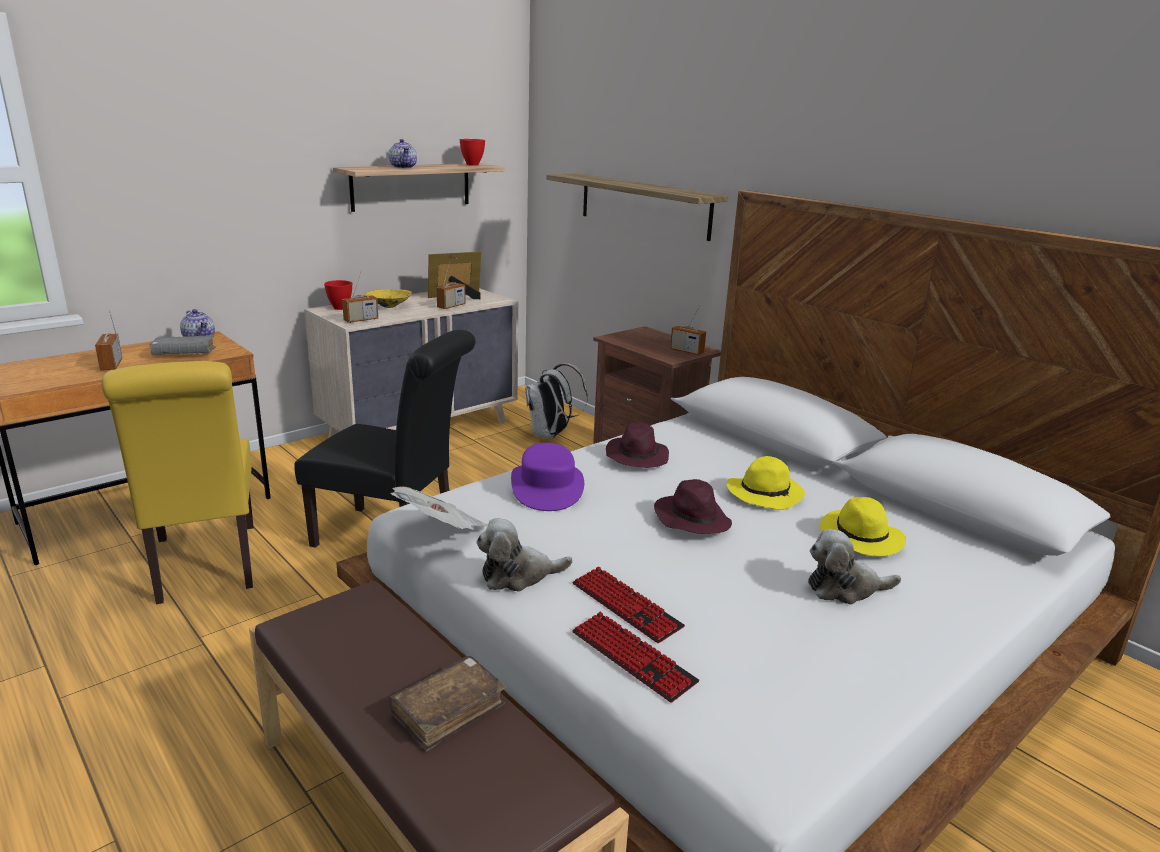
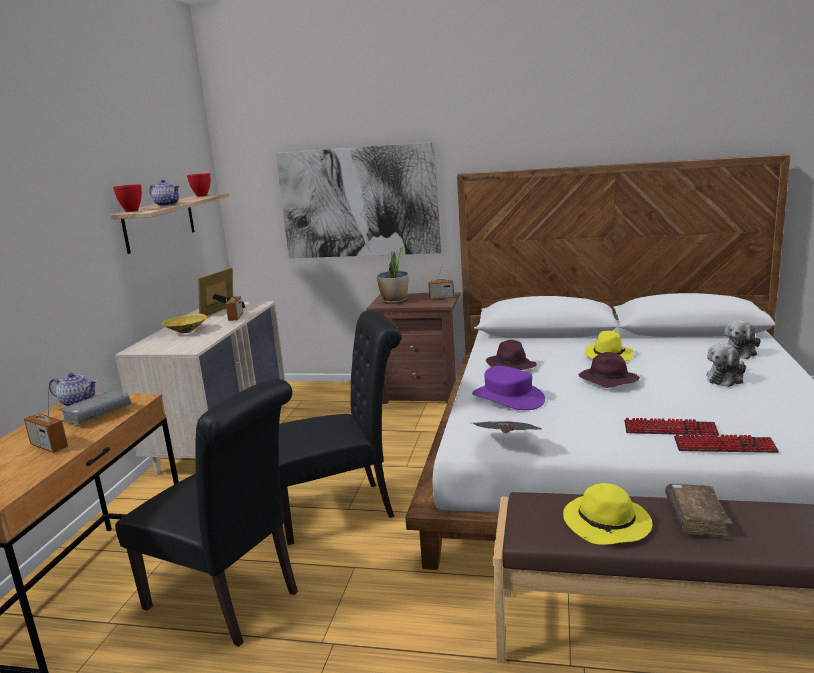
camera: 35 degrees left, 5 degrees down
(206, 567) = (229, 601): yellow chair -> black chair
(340, 308) = (148, 344): red bowl -> red bowl (132, 210)
(361, 320) = (191, 345): radio -> none
(518, 575) = (594, 443): plush toy -> plush toy (739, 352)
(551, 435) = (328, 403): white backpack -> none
(636, 338) = (394, 301): none -> potted plant
(644, 205) = (359, 202): shelf -> picture
(861, 539) = (686, 357): yellow hat -> yellow hat (608, 524)

